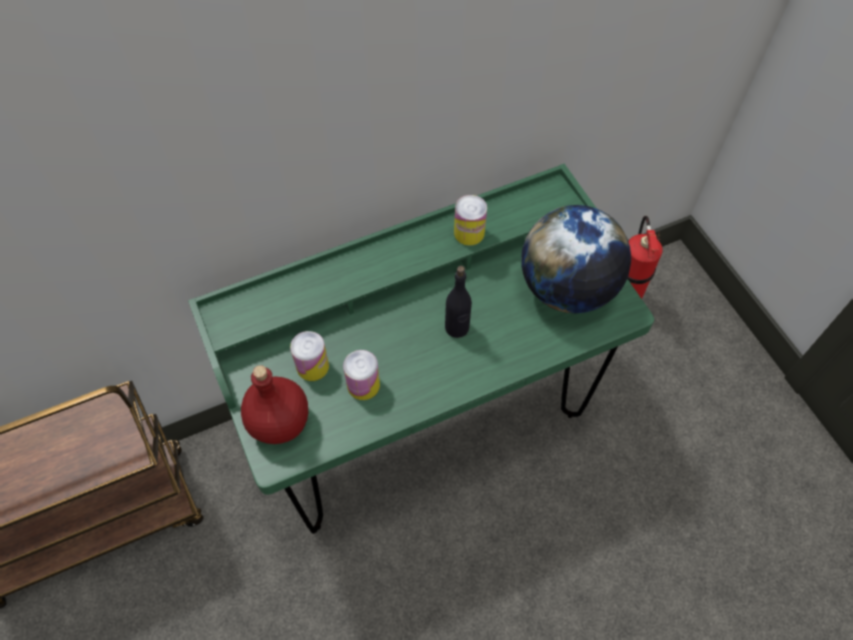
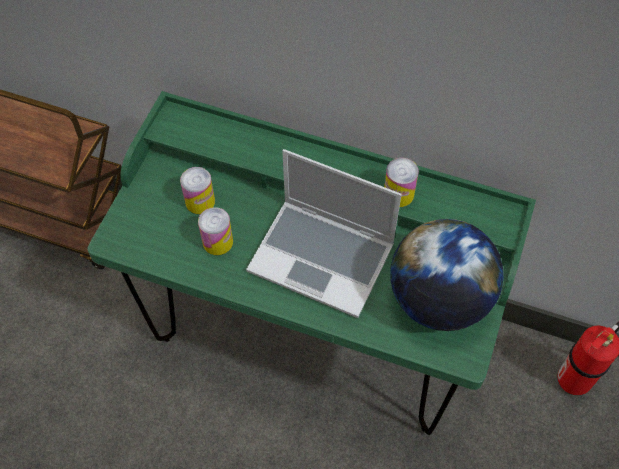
camera: 45 degrees right, 0 degrees up
(280, 421) = (142, 220): red bottle -> none
(457, 328) = (323, 258): black bottle -> laptop

